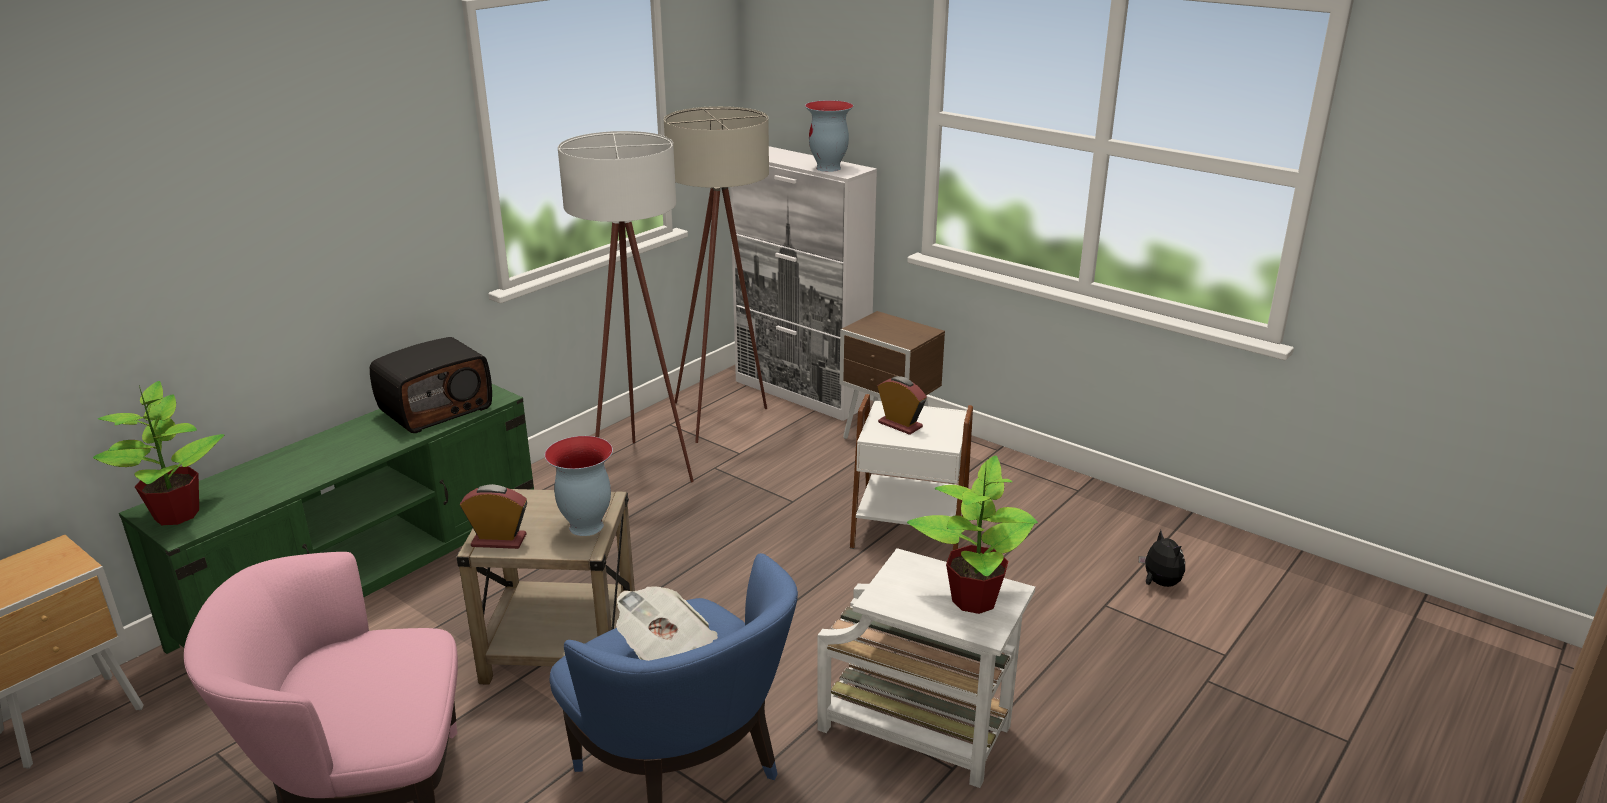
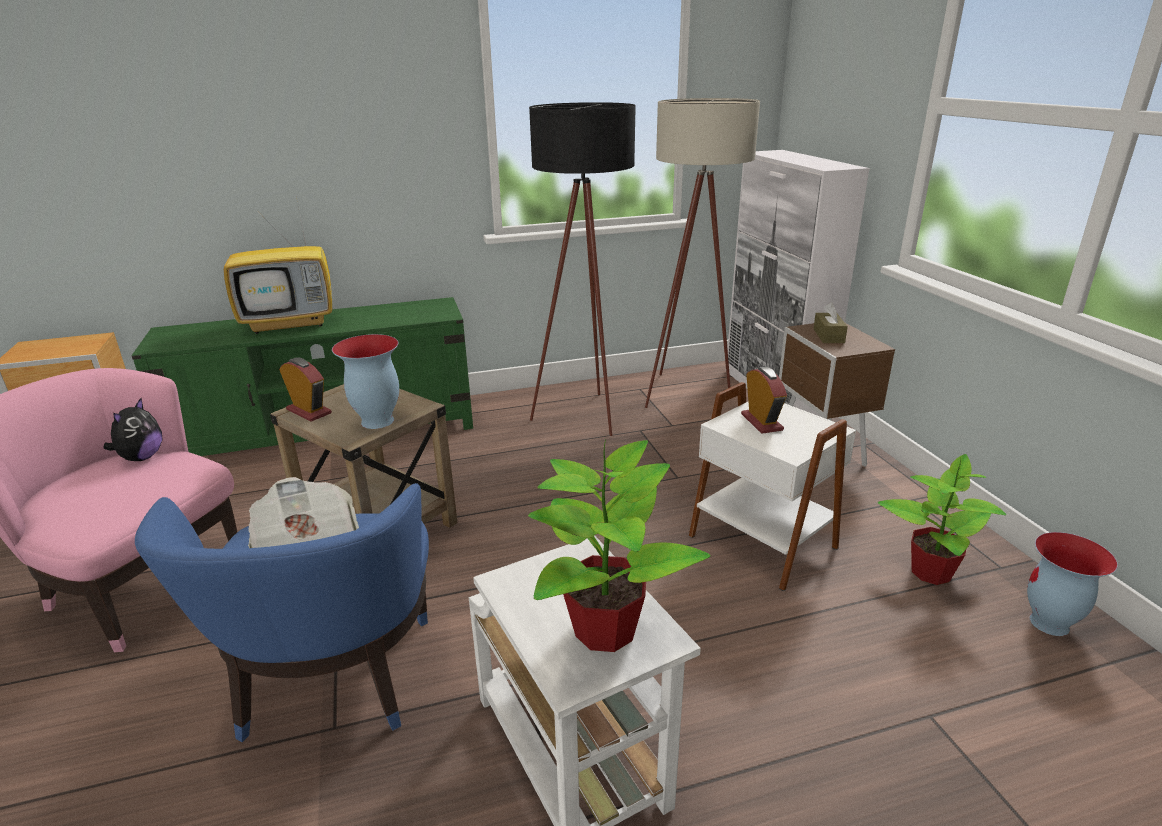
camera: 35 degrees right, 0 degrees up
(177, 514) = (171, 336): potted plant -> potted plant (930, 571)
(318, 455) = (292, 323): none -> television
(436, 409) = (398, 313): radio -> none
(639, 465) = (585, 411): white floor lamp -> black floor lamp
(828, 168) = (818, 164): vase -> vase (1049, 624)
(884, 330) = (828, 336): none -> brown tissue box
(1159, 583) = (1033, 722): plush toy -> plush toy (141, 457)

